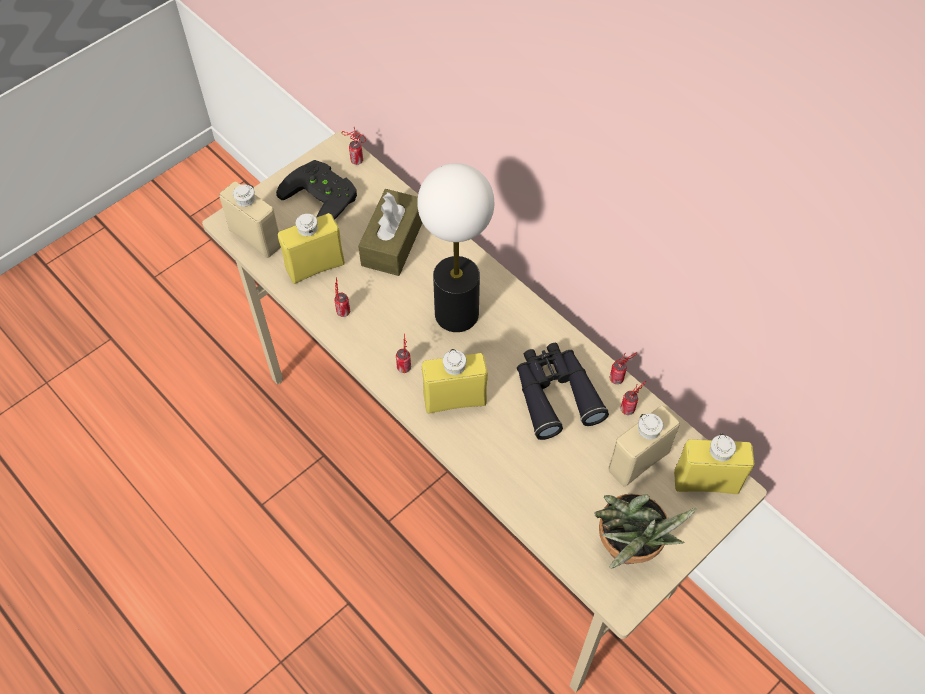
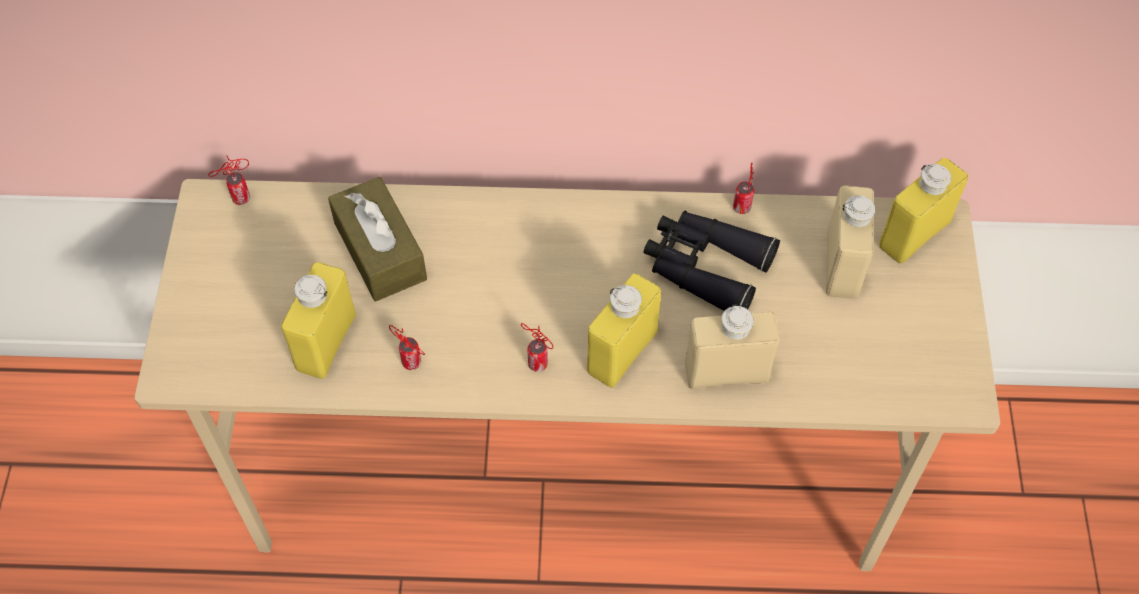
camera: 45 degrees left, 0 degrees up
(256, 238) = (222, 366): beige bottle -> beige bottle (726, 372)
(323, 195) = (246, 262): black game controller -> none
(456, 314) = (527, 270): table lamp -> none
(627, 552) = (922, 352): potted plant -> none
(628, 408) = (781, 225): can -> none

